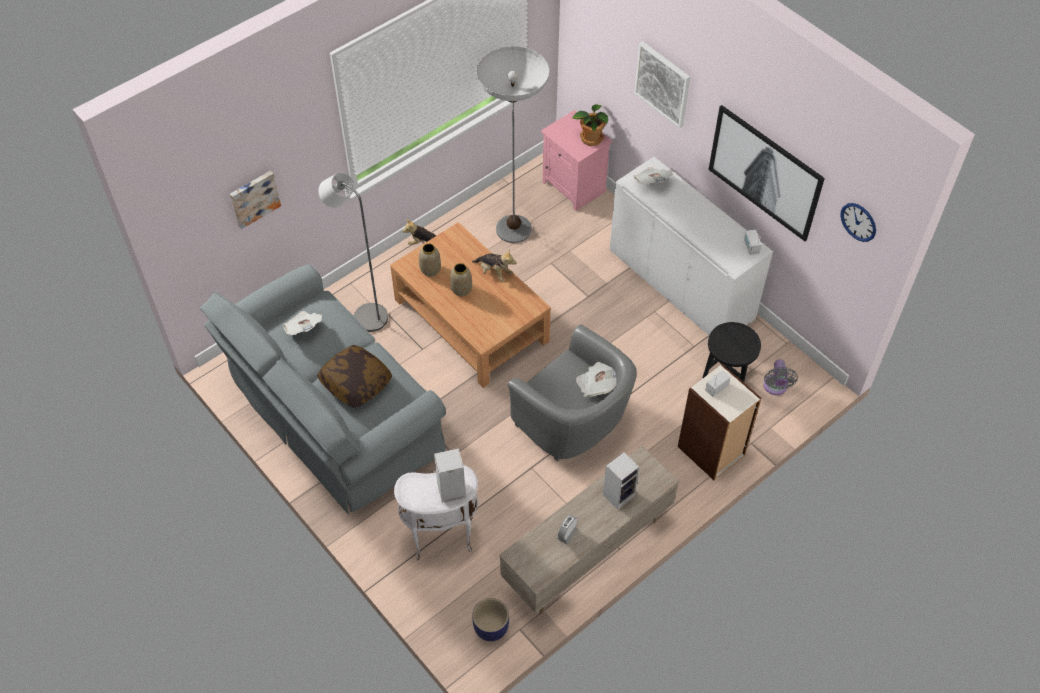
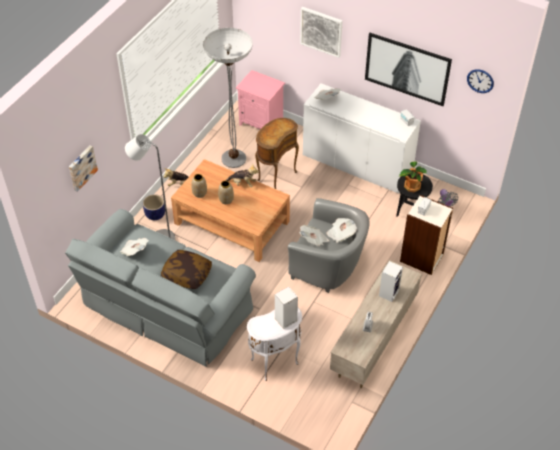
camera: 20 degrees left, 5 degrees down
(491, 627) = (333, 406): planter -> planter (155, 214)
(554, 384) = (314, 240): none -> newspaper
(559, 270) = (275, 176): none -> brown side table
(591, 138) = (270, 84): potted plant -> potted plant (411, 186)

